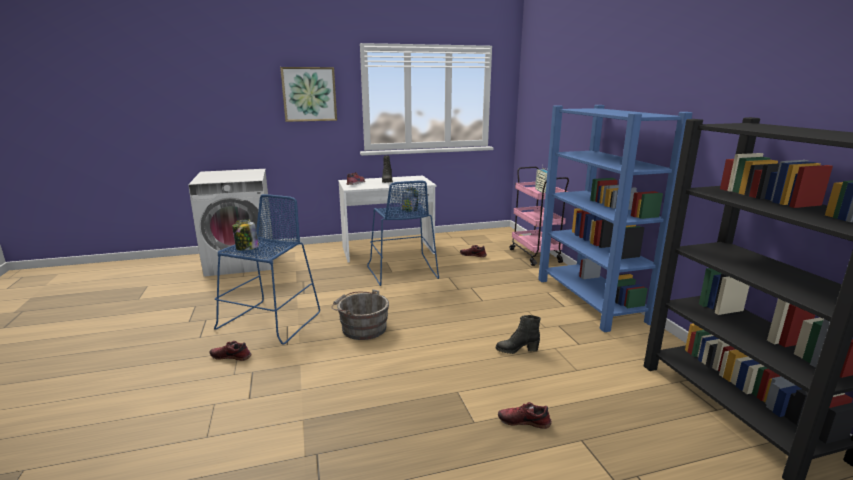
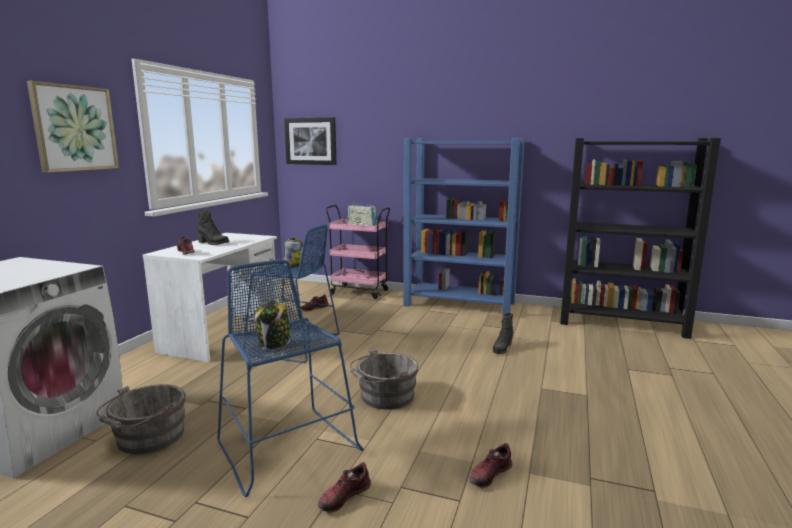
camera: 55 degrees left, 5 degrees down
(253, 285) = (147, 438): none -> grey bucket
(524, 421) = (596, 378): shoe -> shoe (489, 474)
(534, 102) = (310, 141): none -> picture

